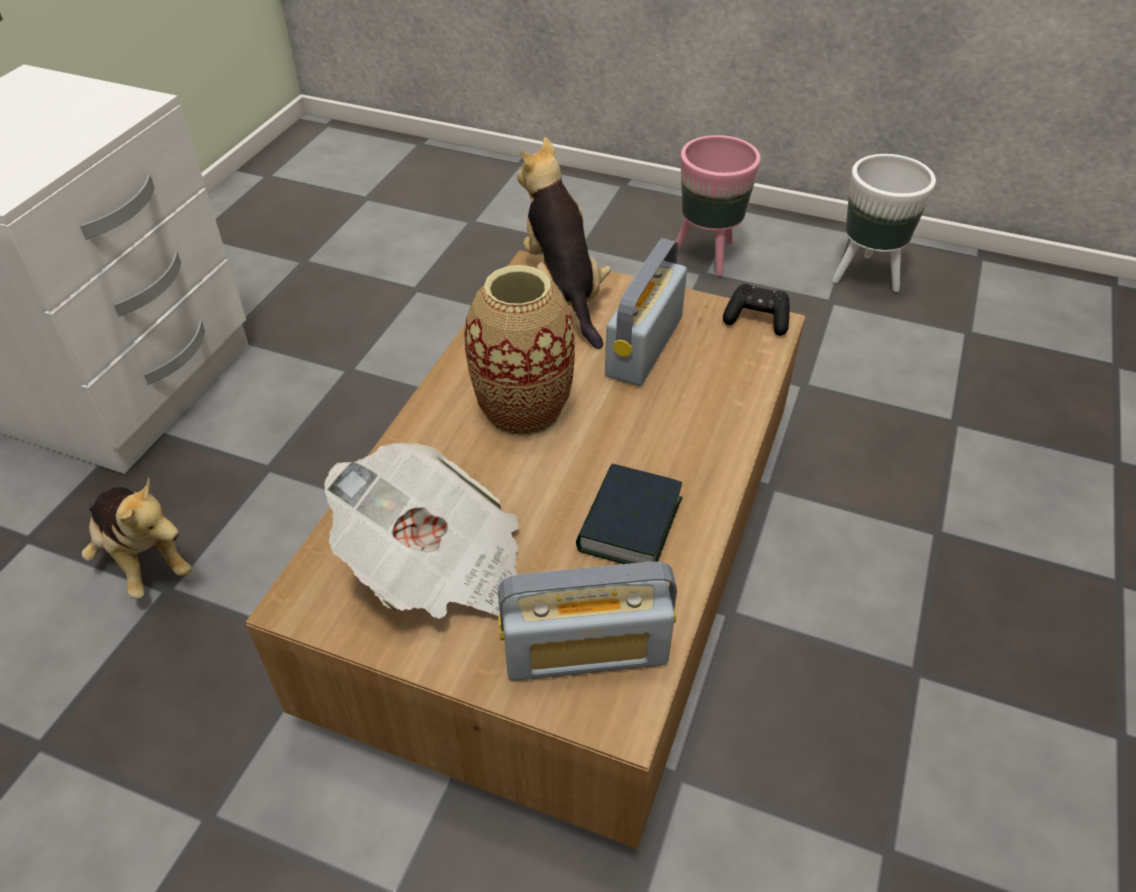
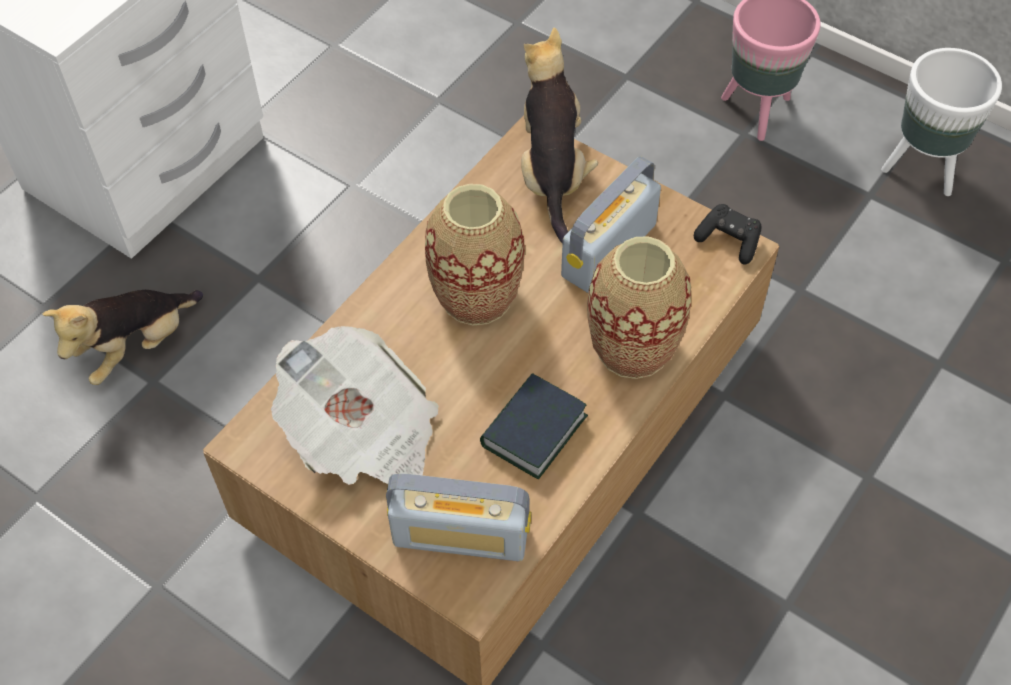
camera: 15 degrees right, 10 degrees up
(143, 558) = (137, 347): plush toy -> plush toy turned 75 degrees clockwise
(703, 426) = (633, 348): none -> vase

